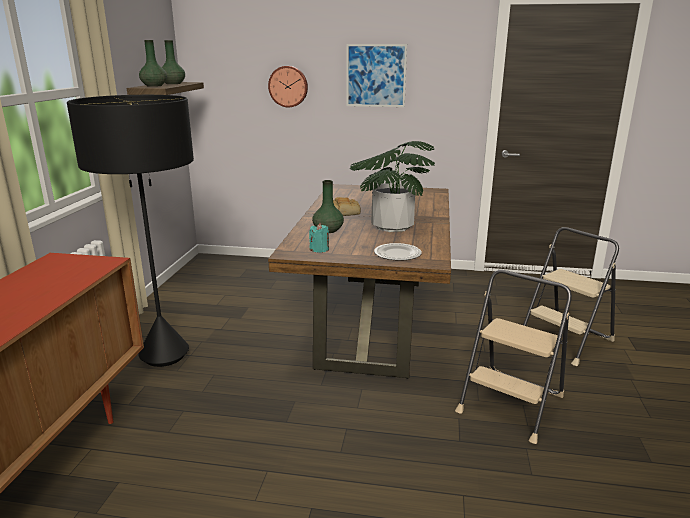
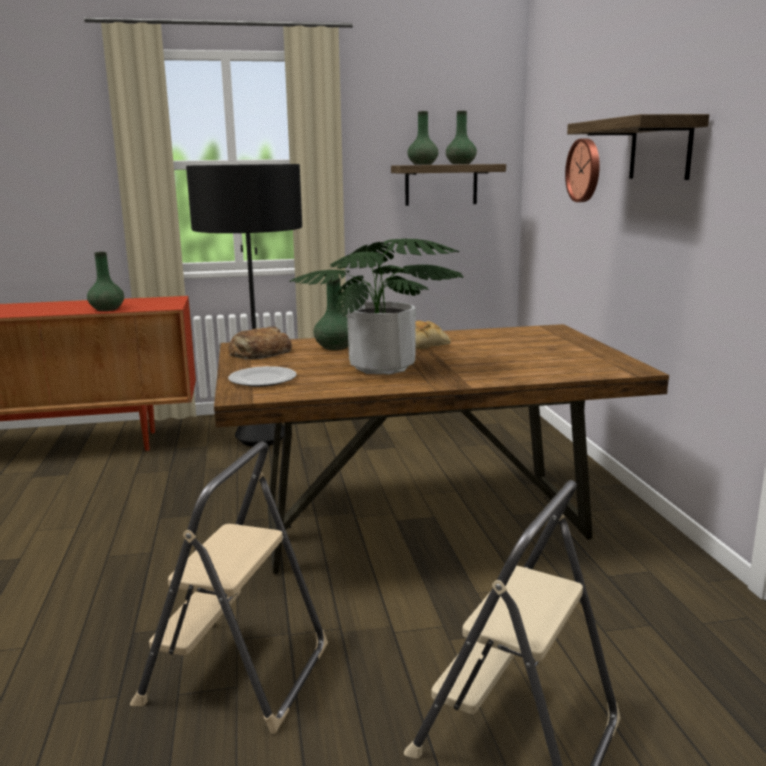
camera: 70 degrees right, 5 degrees down
(62, 288) = (107, 309): none -> green vase
(319, 249) = (259, 352): turquoise candle -> bread
(376, 75) = (660, 149): picture -> shelf

